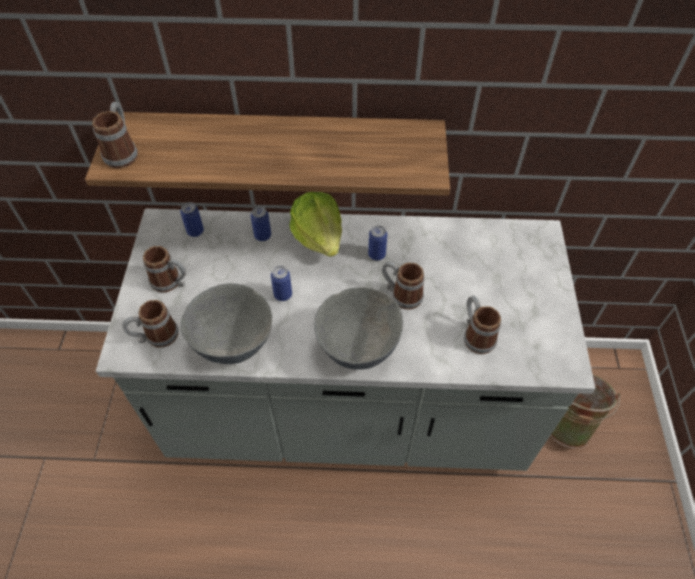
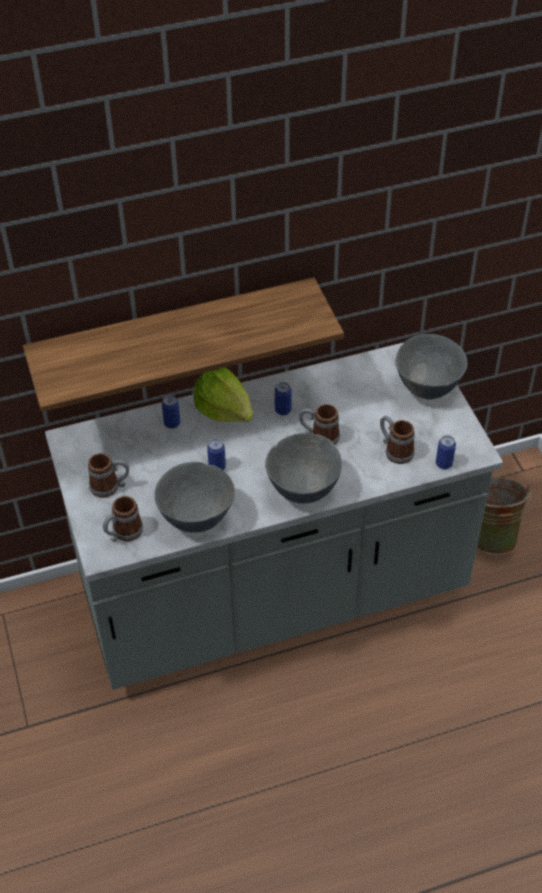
camera: 20 degrees left, 5 degrees down
(123, 152) = (58, 376): mug -> none
(195, 231) = (106, 437): can -> can (444, 463)
(539, 276) = (428, 389): none -> grey bowl

